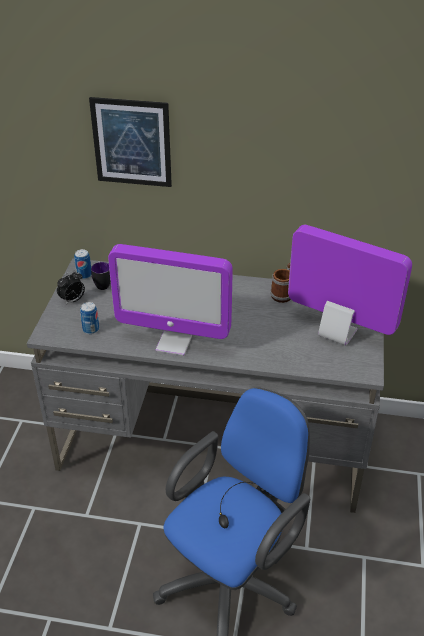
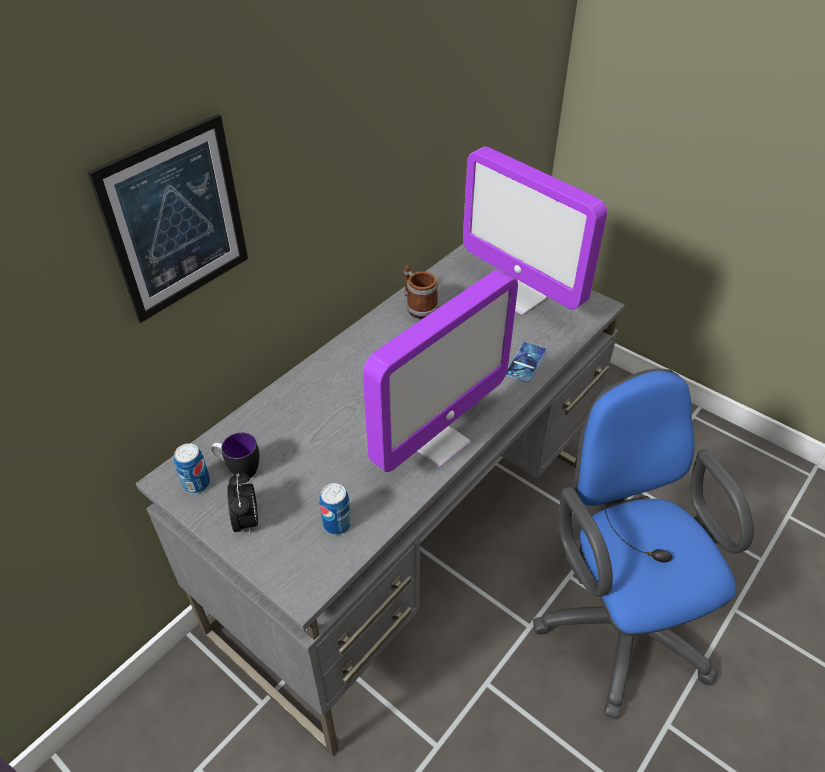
camera: 60 degrees left, 5 degrees up
(274, 356) = (525, 362): none -> phone
(337, 334) = (521, 298): monitor -> monitor turned 105 degrees counterclockwise

